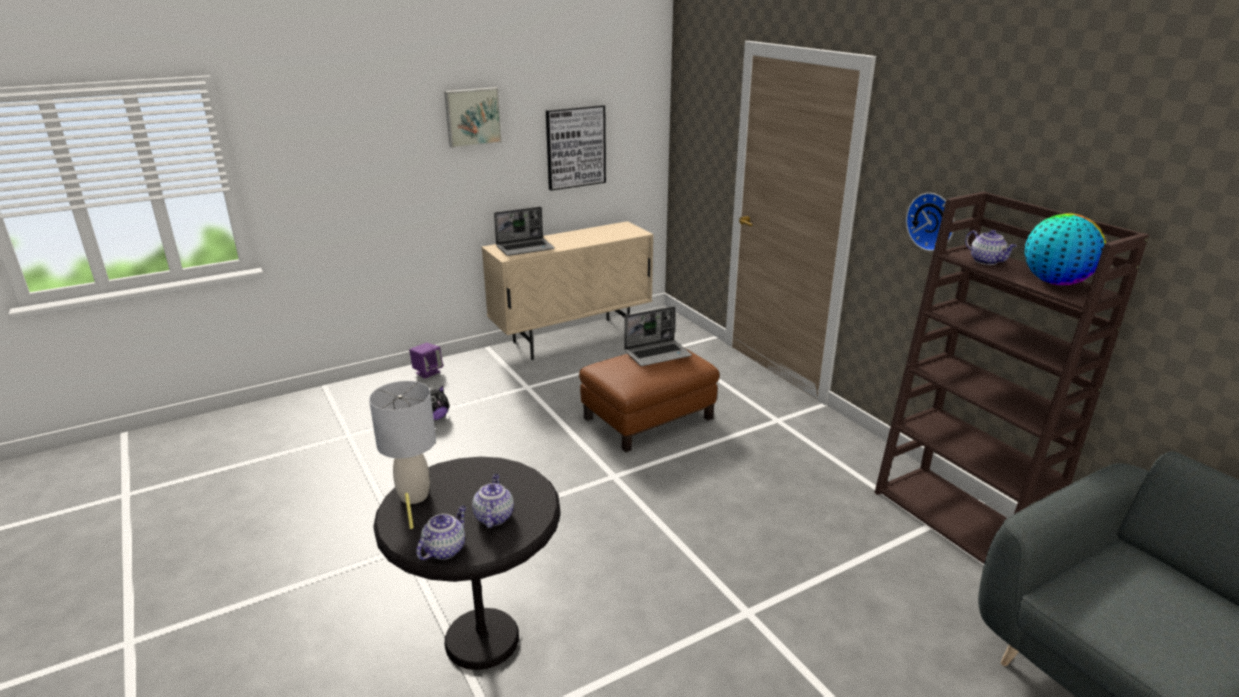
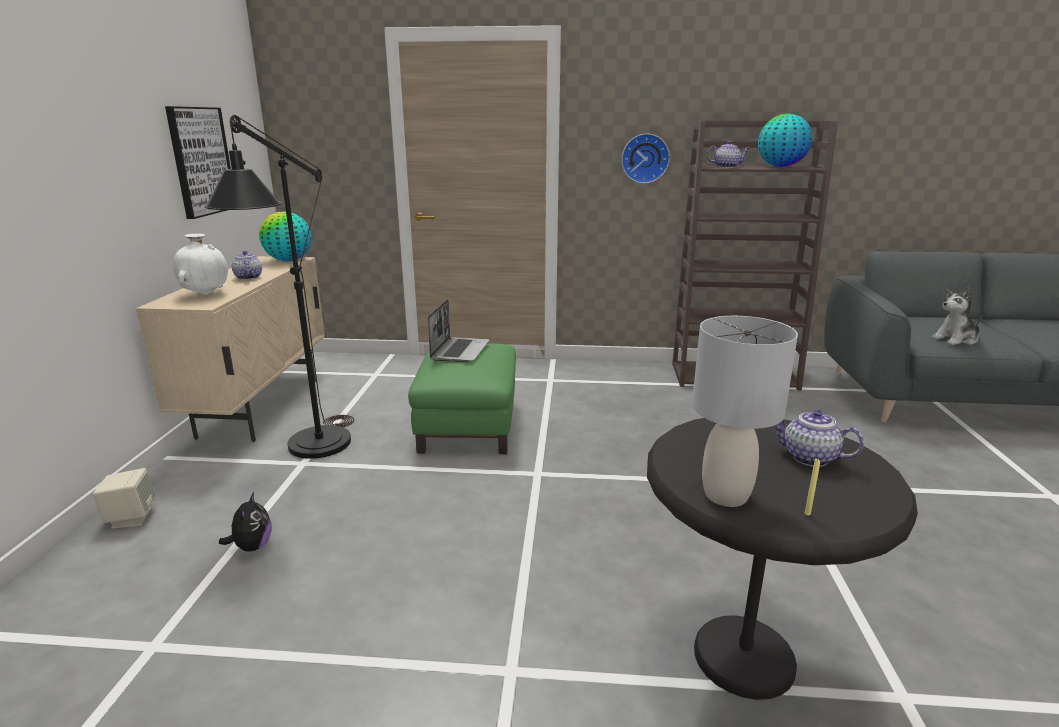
camera: 55 degrees left, 5 degrees down
(428, 372) = (131, 518): purple speaker -> beige speaker
(445, 549) = (870, 501): teapot -> teapot (248, 277)
(472, 117) = (87, 104): picture -> none
(525, 248) = (206, 294): laptop -> white vase
(542, 383) = (312, 452): none -> black floor lamp
(630, 232) = (289, 261): none -> globe
(648, 418) = (467, 424): brown ottoman -> green ottoman
(1120, 619) = (956, 339): none -> plush toy

